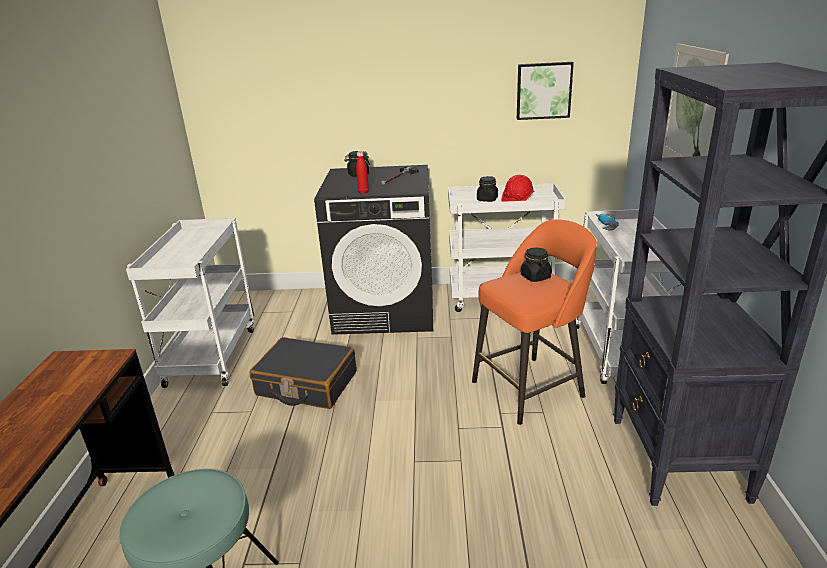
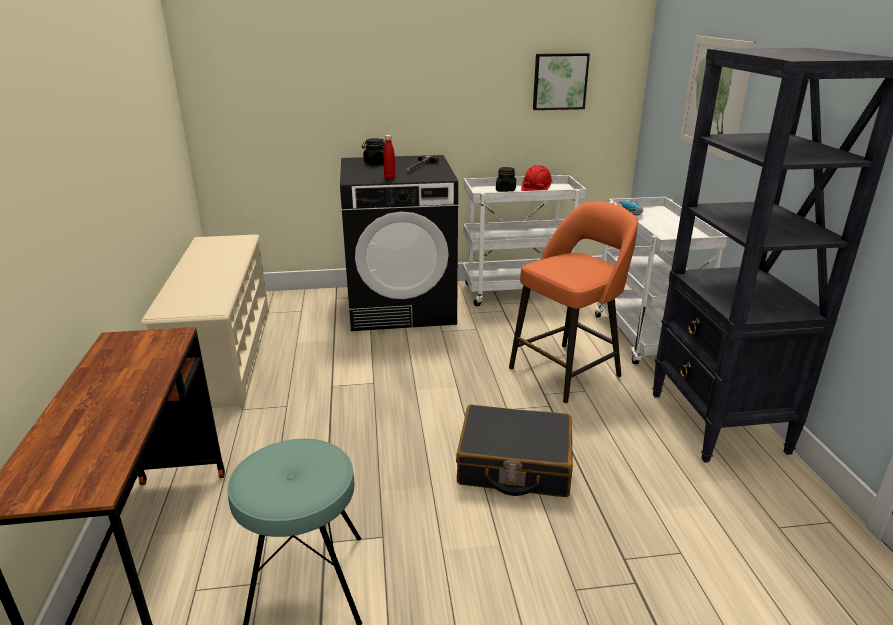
camera: 10 degrees left, 0 degrees up
(211, 355) = (224, 355): white cart -> beige shoe rack
(306, 384) = (338, 378): black suitcase -> black suitcase (514, 465)
(535, 277) = (575, 258): black jar -> none

